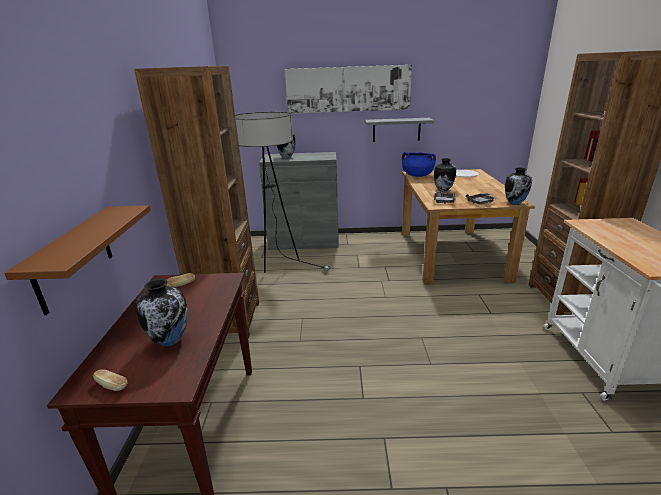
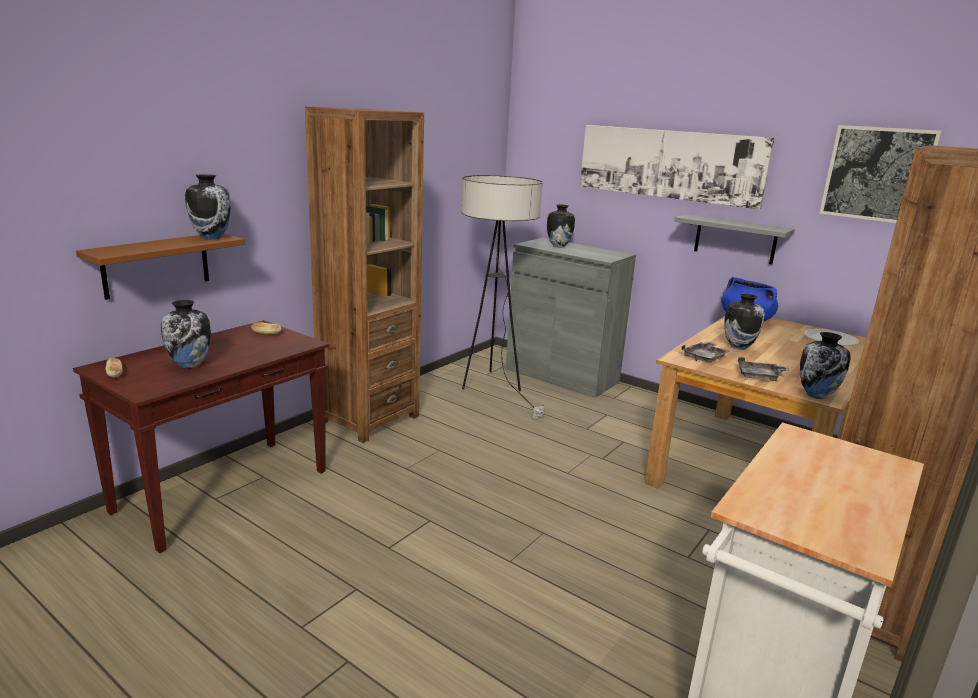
camera: 35 degrees right, 5 degrees down
(117, 212) = (212, 237): none -> vase
(468, 79) = (877, 174): none -> picture

